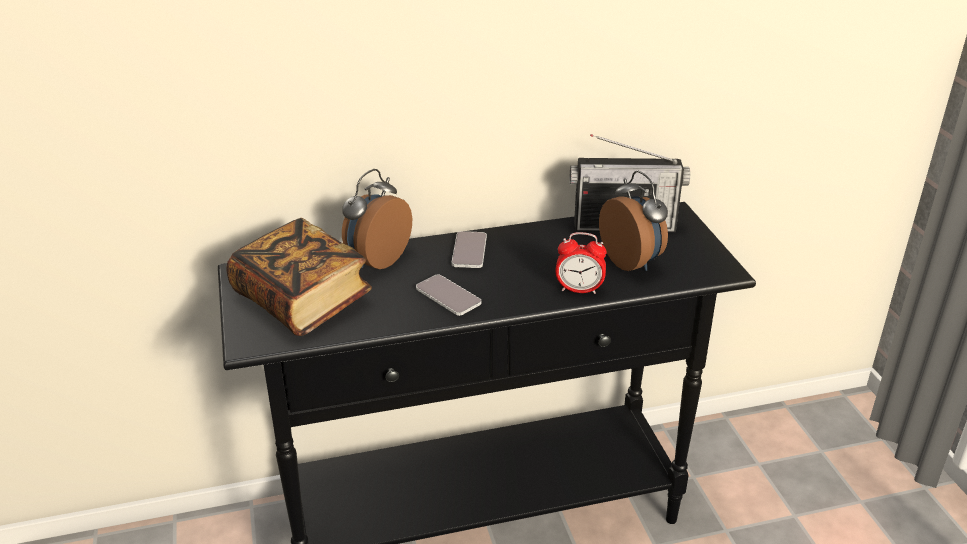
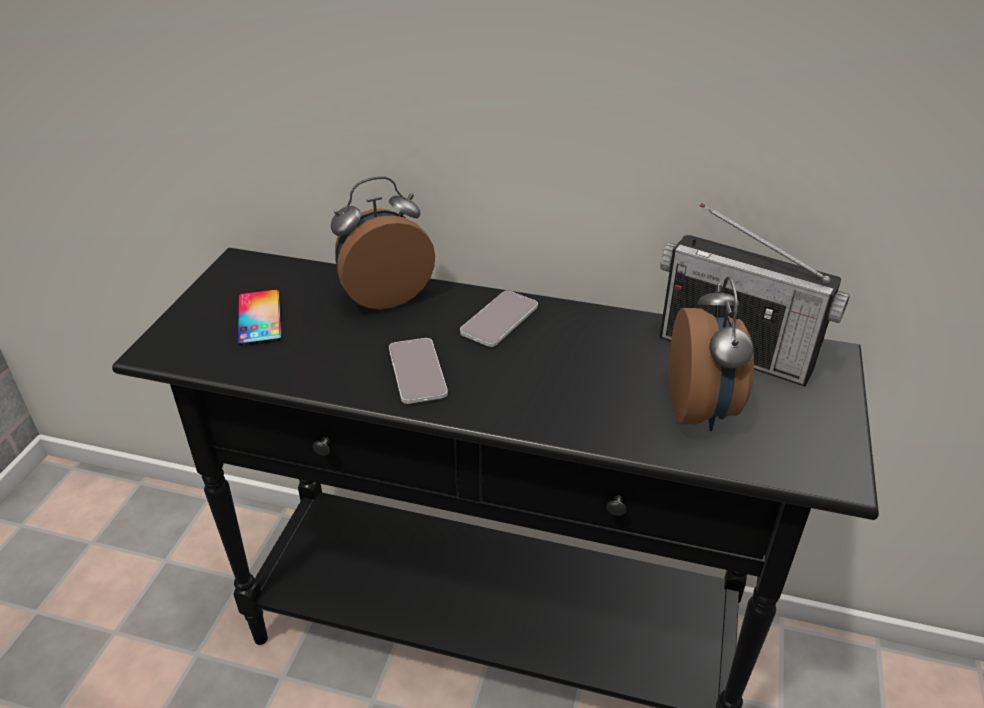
camera: 30 degrees right, 5 degrees up
(302, 300) = (259, 318): book -> phone
(579, 290) = (589, 425): alarm clock -> none

